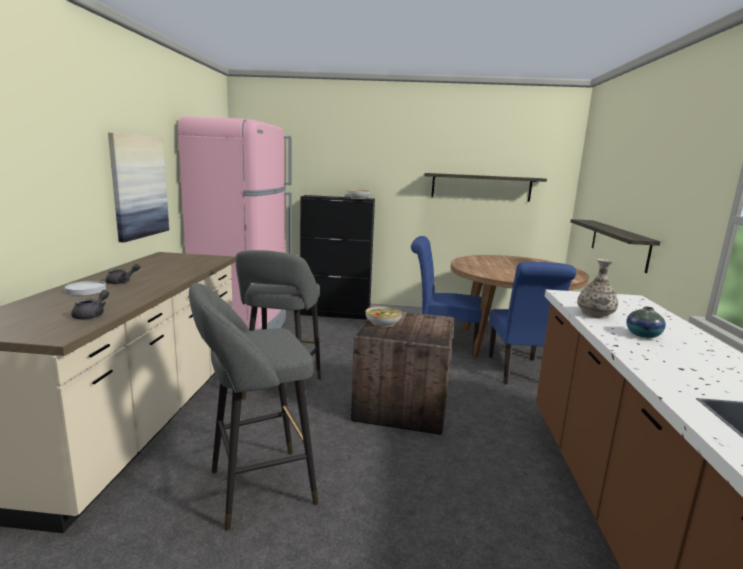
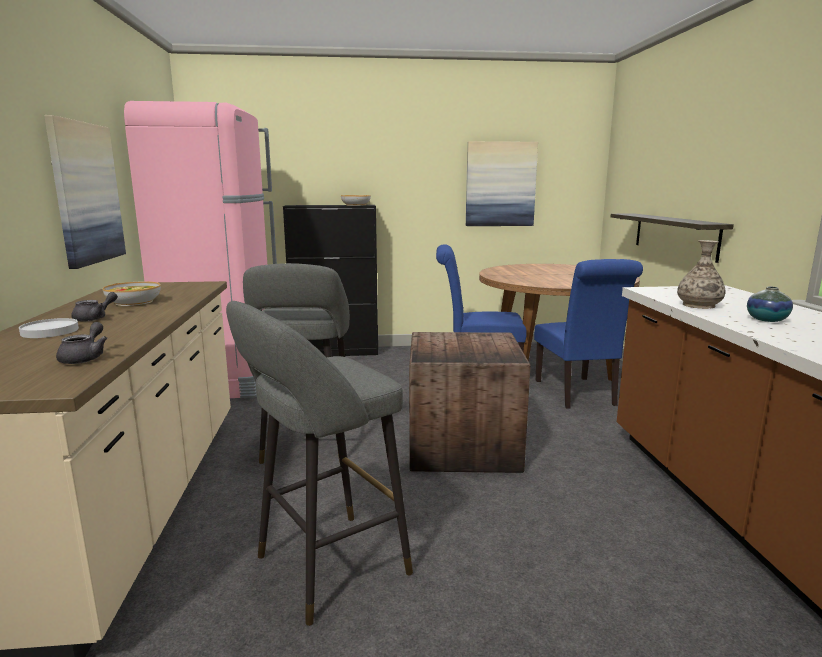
camera: 10 degrees left, 0 degrees up
(383, 322) = (434, 345): bowl -> bowl (133, 302)
(481, 187) = (500, 184): shelf -> picture

